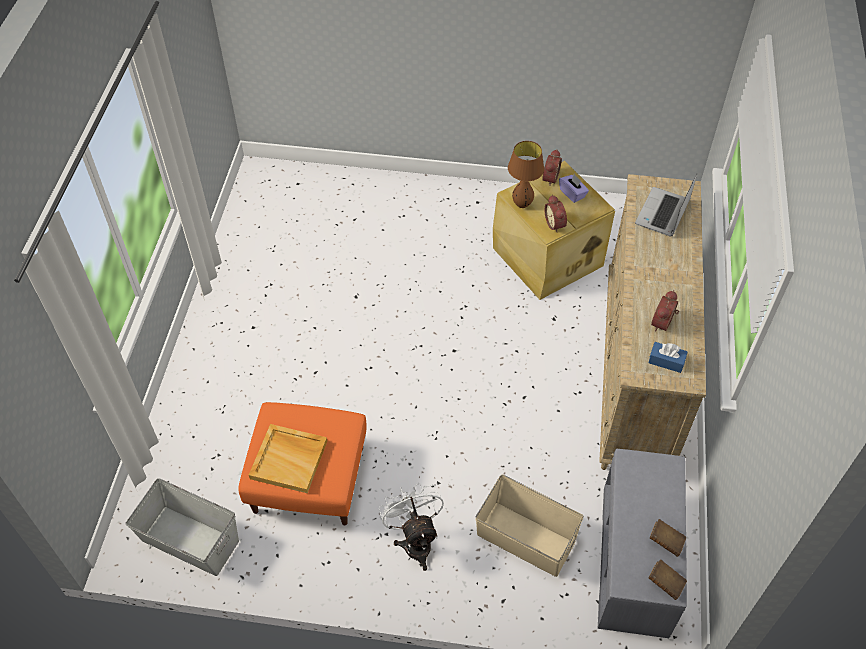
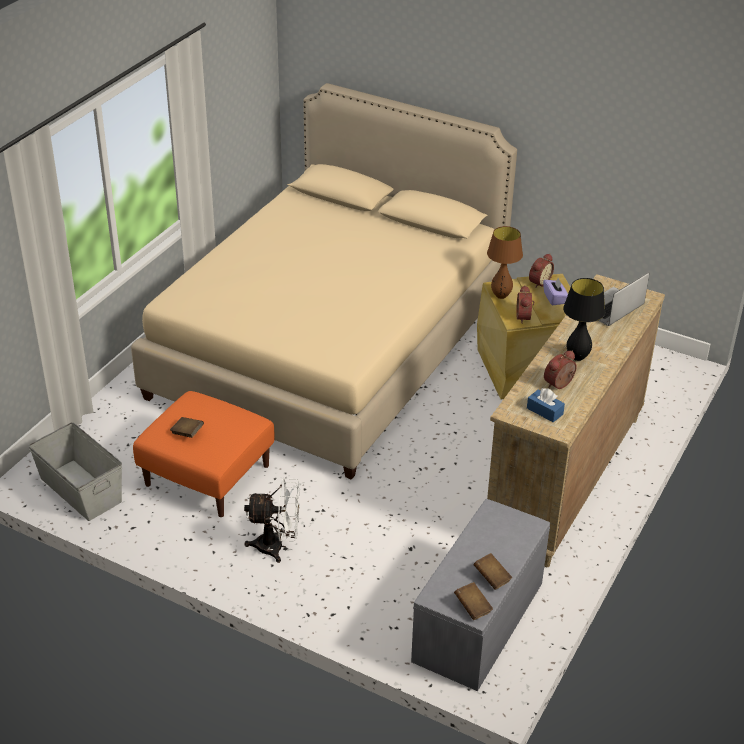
camera: 20 degrees right, 15 degrees down
(289, 459) = (187, 433): beige tray -> brown book
(355, 286) = (330, 347): none -> beige bed
(415, 541) = (277, 546): white fan -> white fan turned 90 degrees clockwise
(525, 539) = (381, 575): beige storage box -> none
(662, 284) = (577, 357): none -> black table lamp

